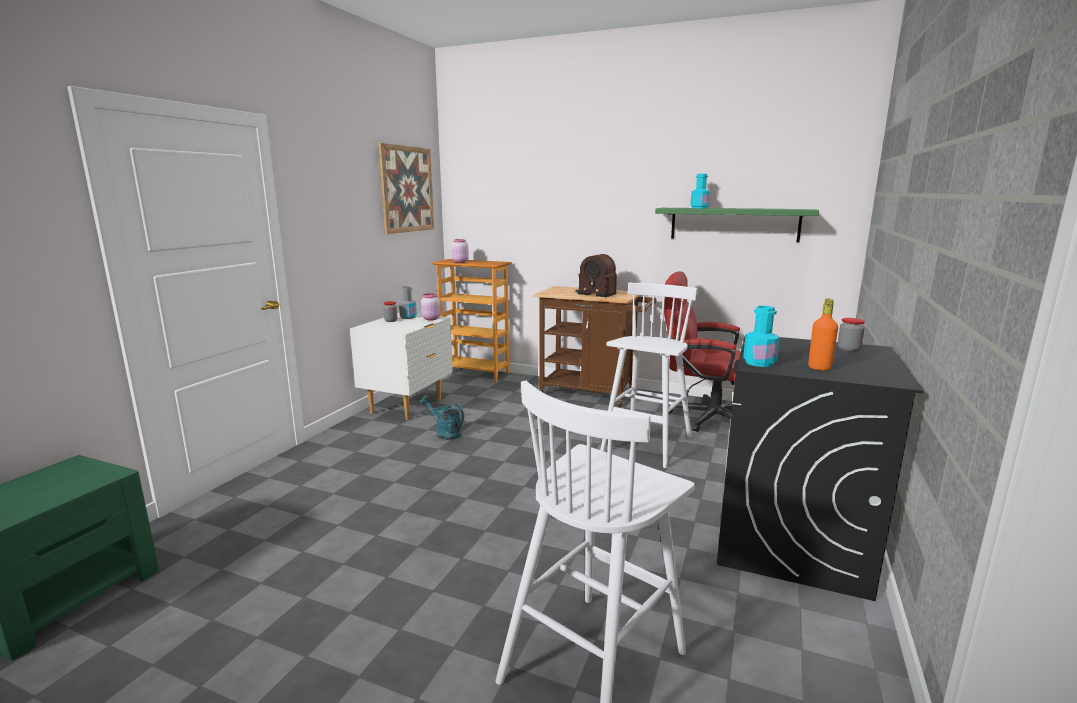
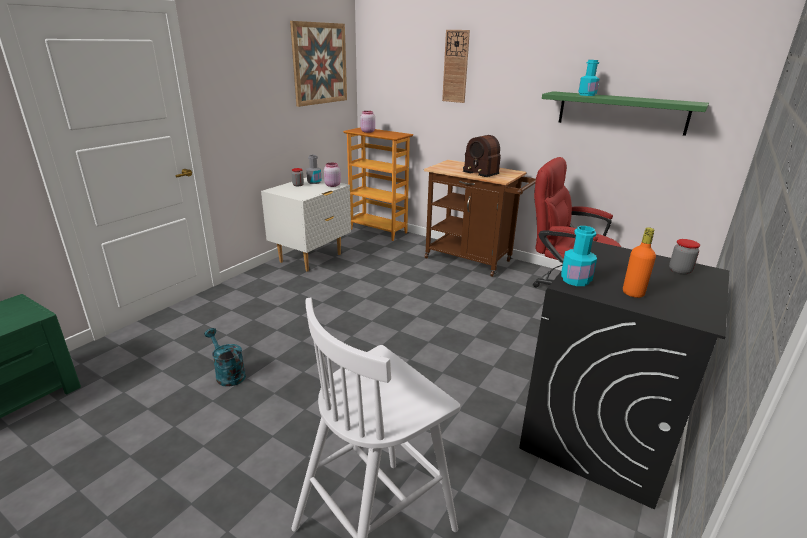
camera: 10 degrees right, 10 degrees up
(445, 433) = (332, 287): turquoise watering can -> turquoise watering can (228, 374)
(556, 188) = (455, 66): none -> wall clock
(646, 445) = (501, 318): white stool -> none

